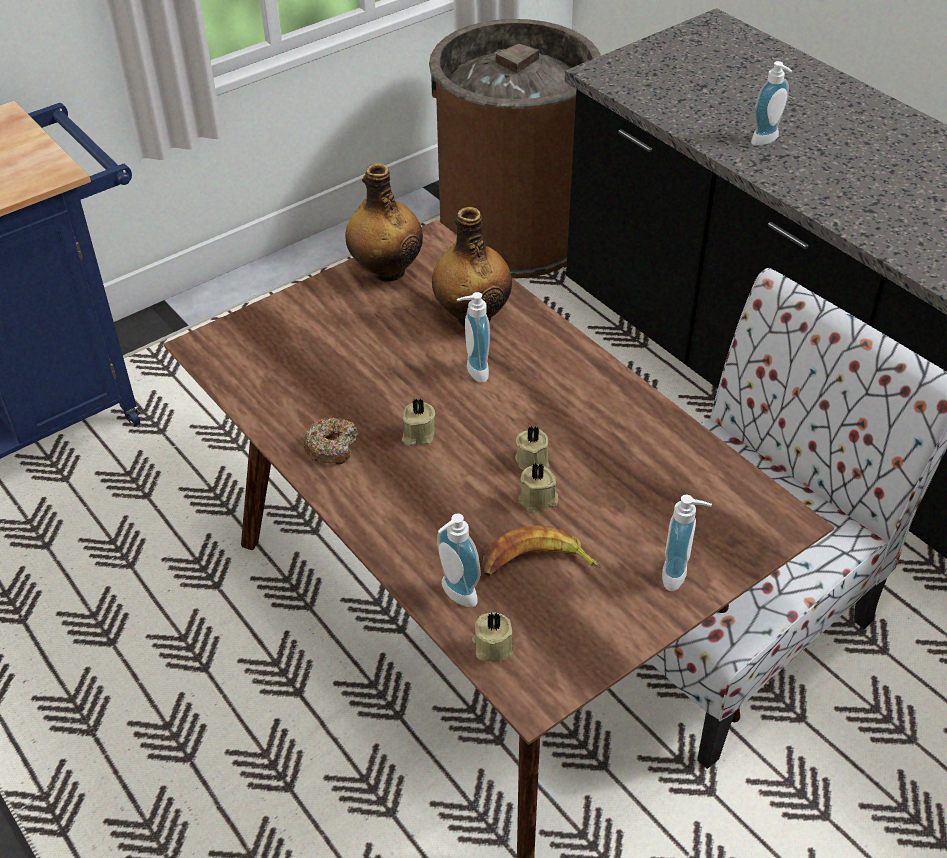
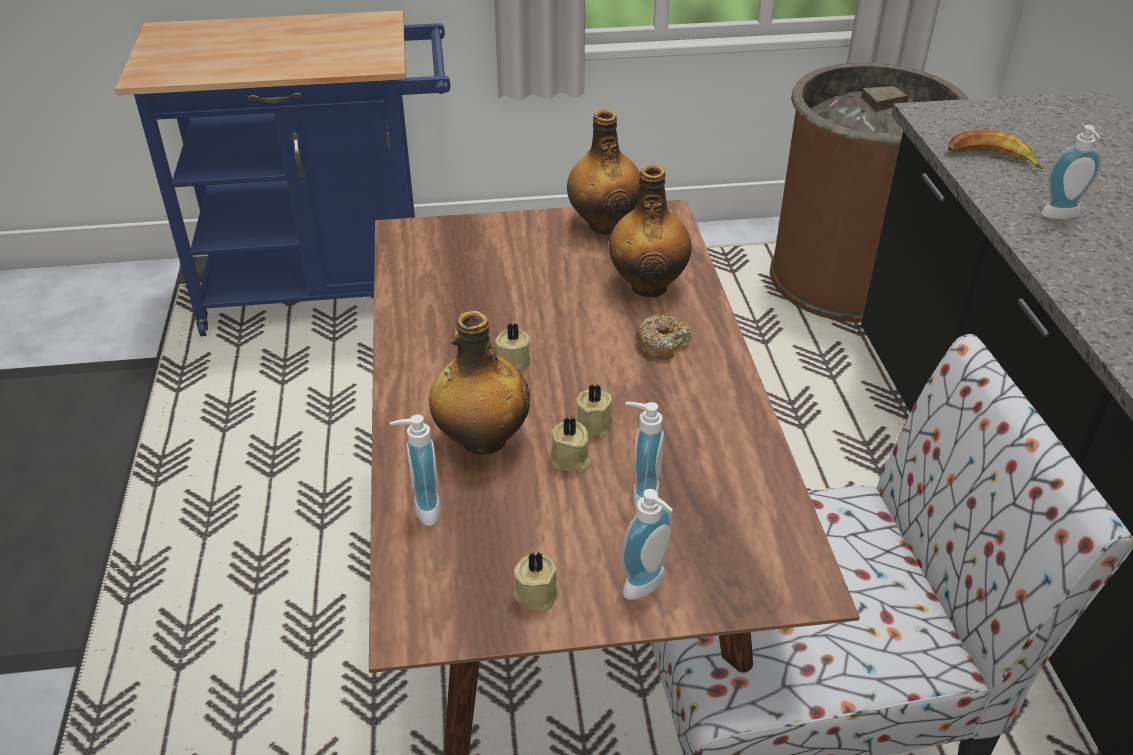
camera: 30 degrees right, 5 degrees down
(331, 447) = (431, 345): donut -> donut (662, 343)
(452, 515) = (482, 440): none -> bottle
(473, 371) = (608, 329): soap dispenser -> soap dispenser (639, 494)
(492, 646) = (413, 568): beige candle -> beige candle (536, 592)
(537, 563) = (519, 515): banana -> banana (992, 158)

